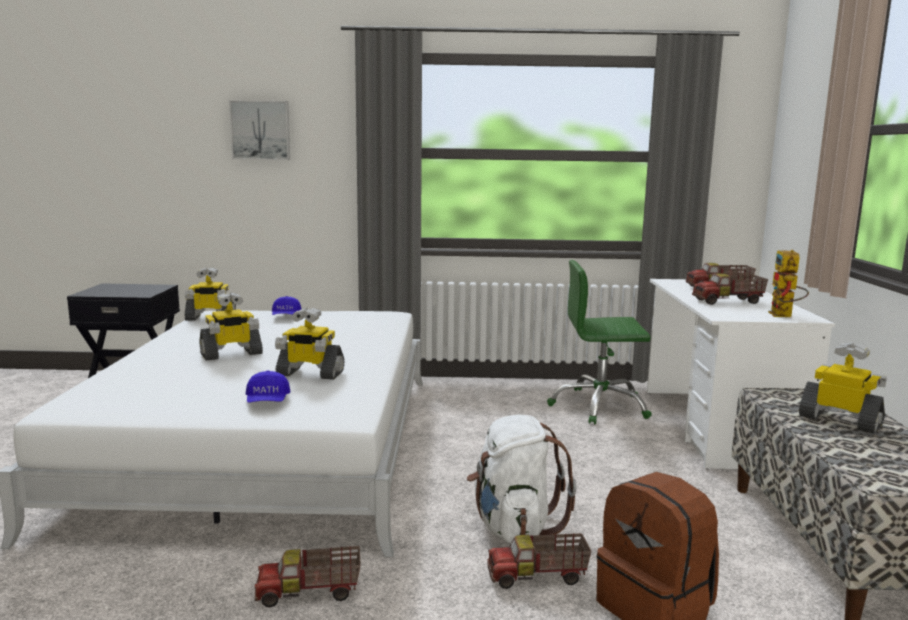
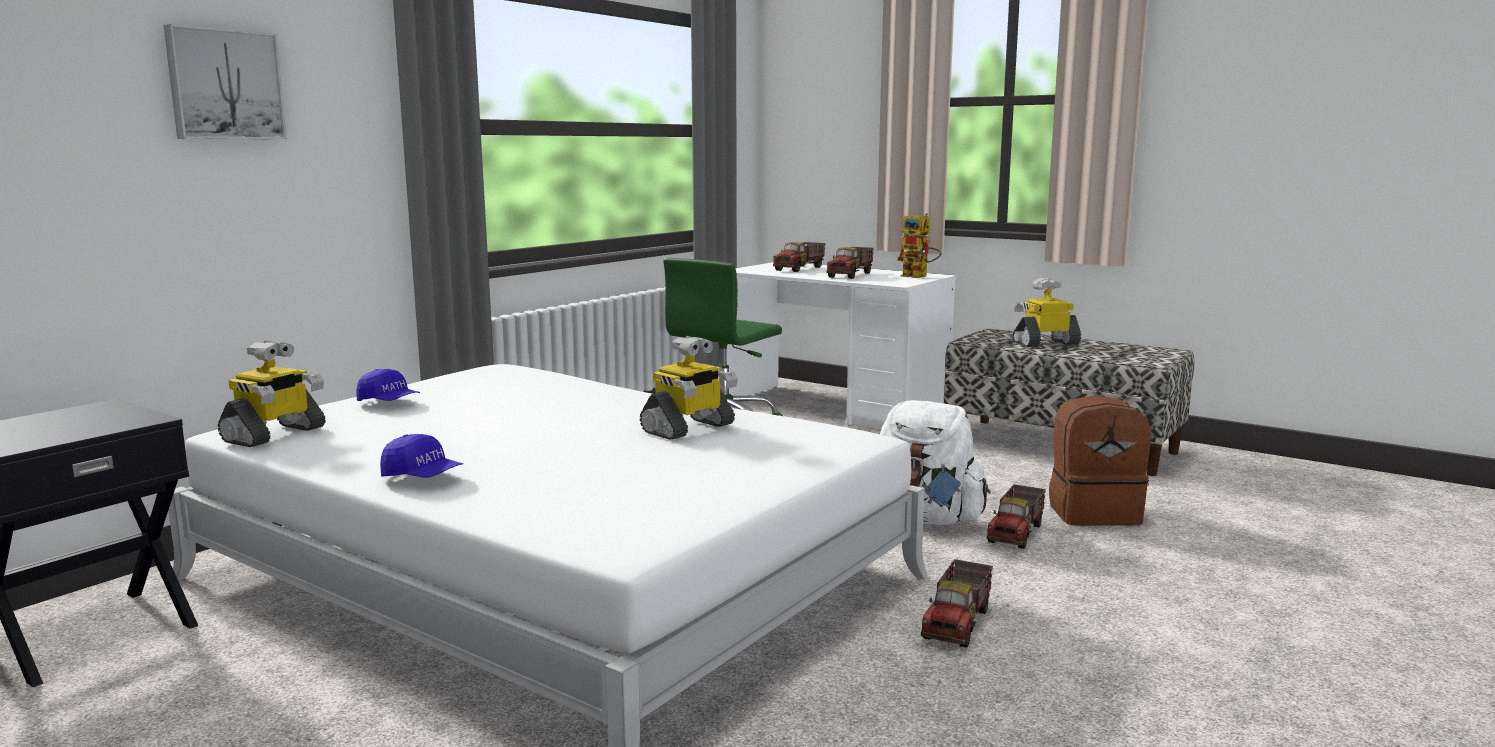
camera: 55 degrees left, 0 degrees up
(231, 354) = (535, 444): toy robot -> none
(267, 402) = (763, 456): blue cap -> blue cap (422, 477)

